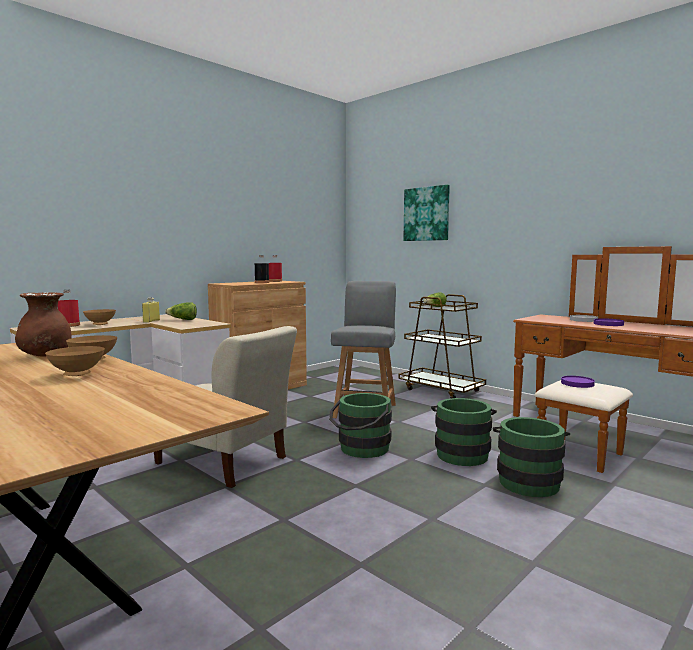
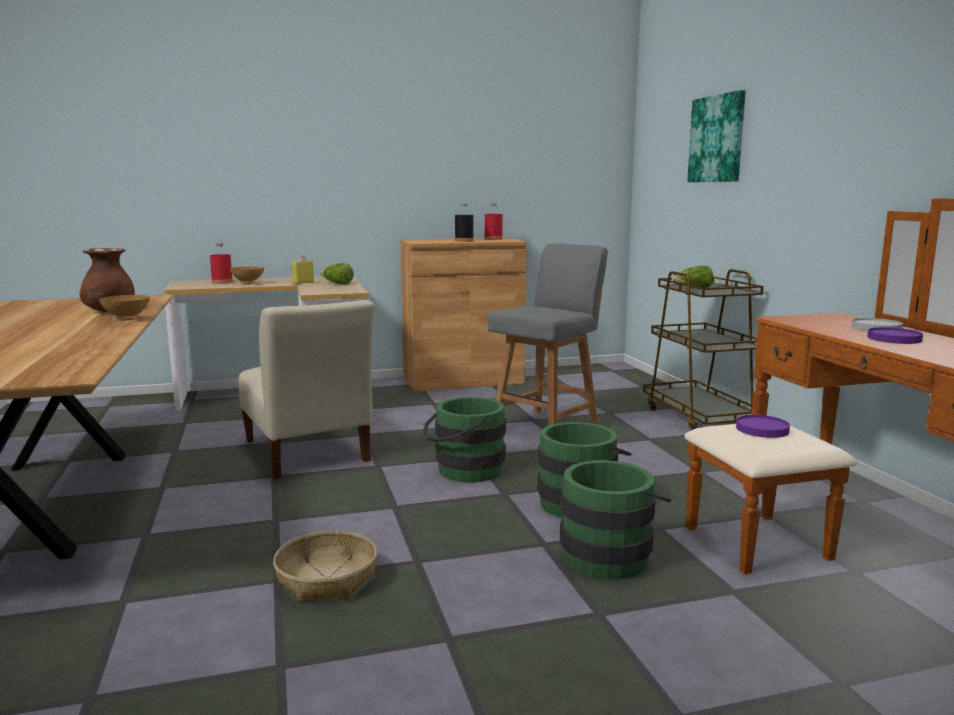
camera: 30 degrees right, 5 degrees up
(76, 375) = (75, 332): brown bowl -> none
(394, 551) = (326, 579): none -> basket

